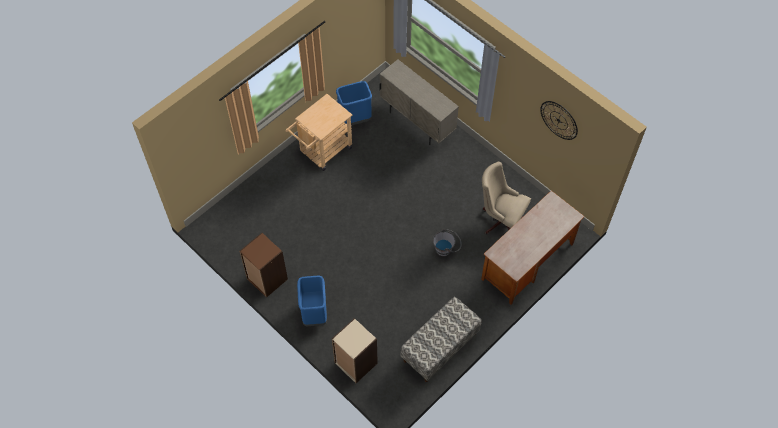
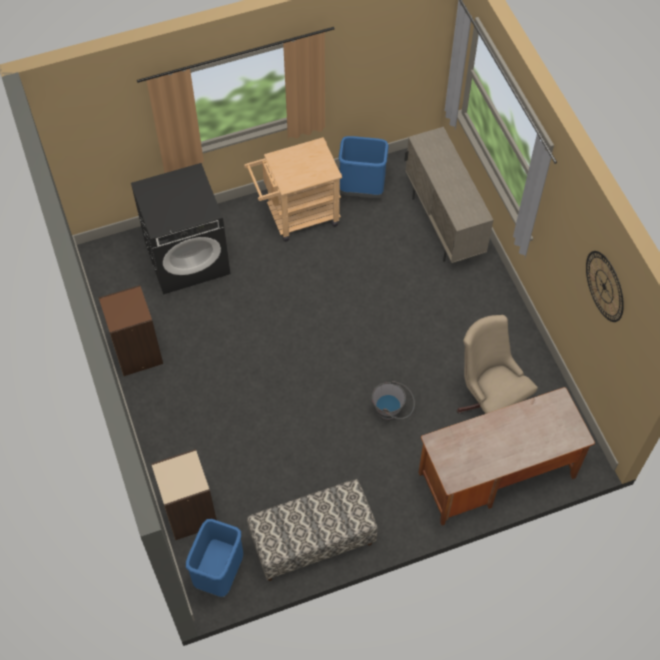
camera: 25 degrees right, 0 degrees up
(266, 205) = (188, 258): none -> black washing machine
(314, 313) = (172, 423): blue trash can -> blue trash can (219, 574)

